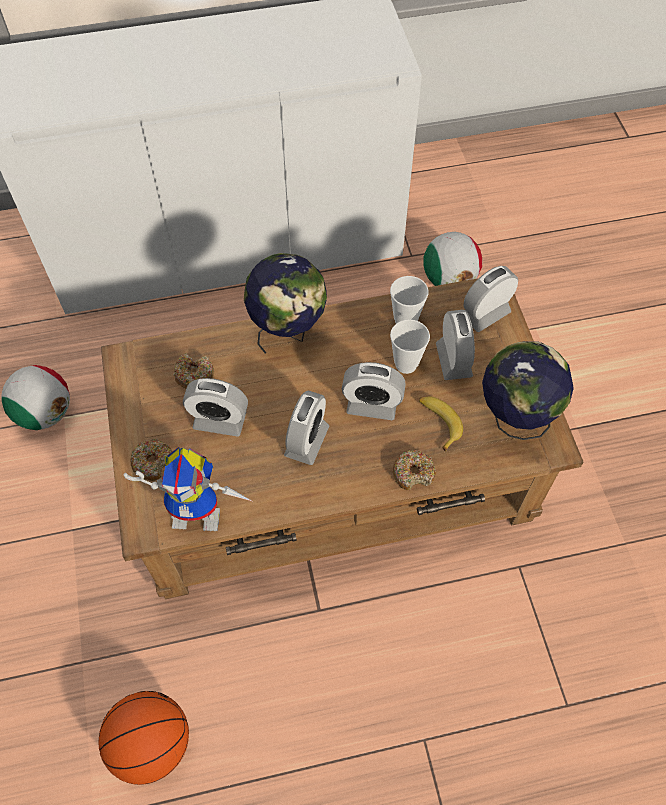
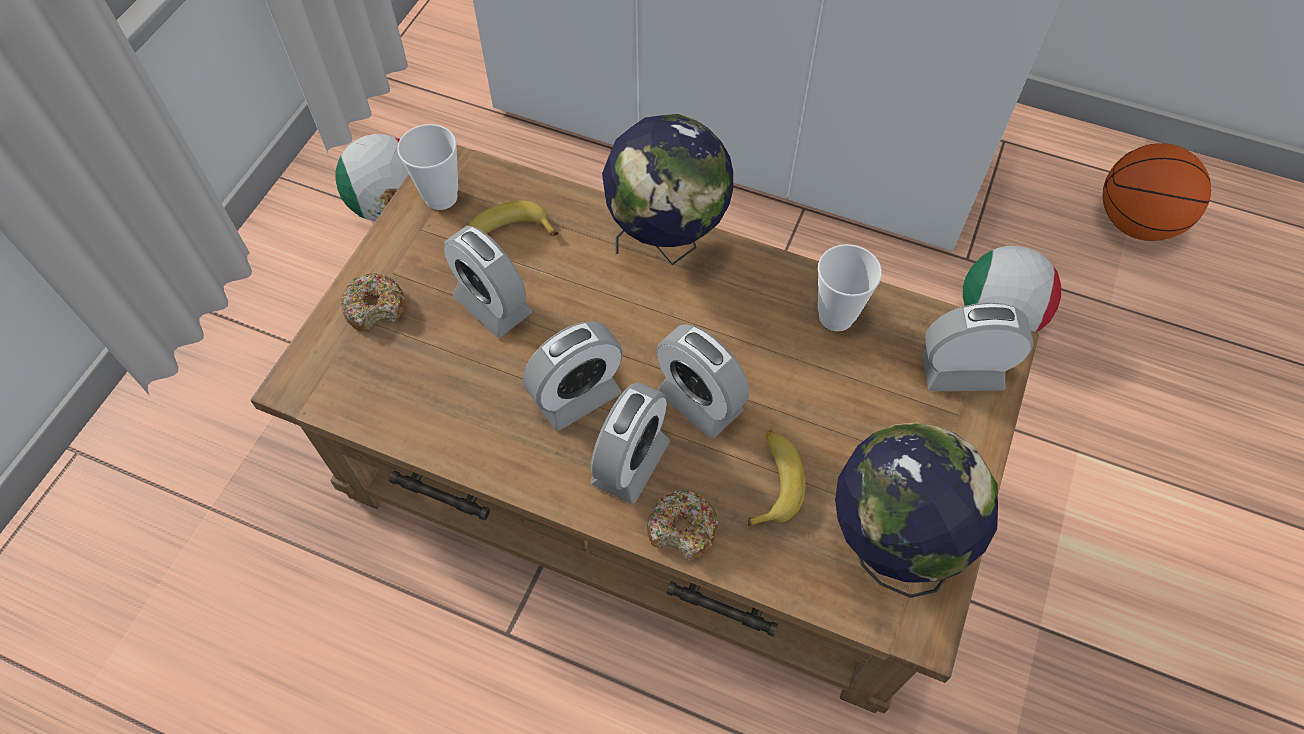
camera: 35 degrees right, 0 degrees up
(151, 744) = (203, 657): basketball -> basketball (1134, 222)
(194, 375) = (509, 232): donut -> banana
(201, 511) = (379, 403): toy robot -> none
(406, 364) = (790, 375): cup -> cup (441, 197)
(453, 360) = (863, 409): alarm clock -> alarm clock (630, 462)

